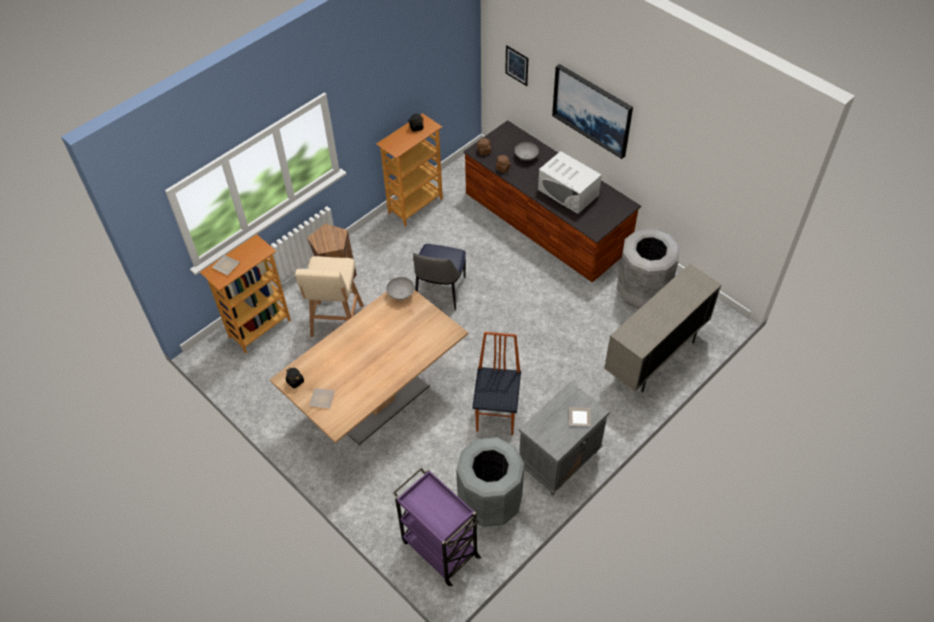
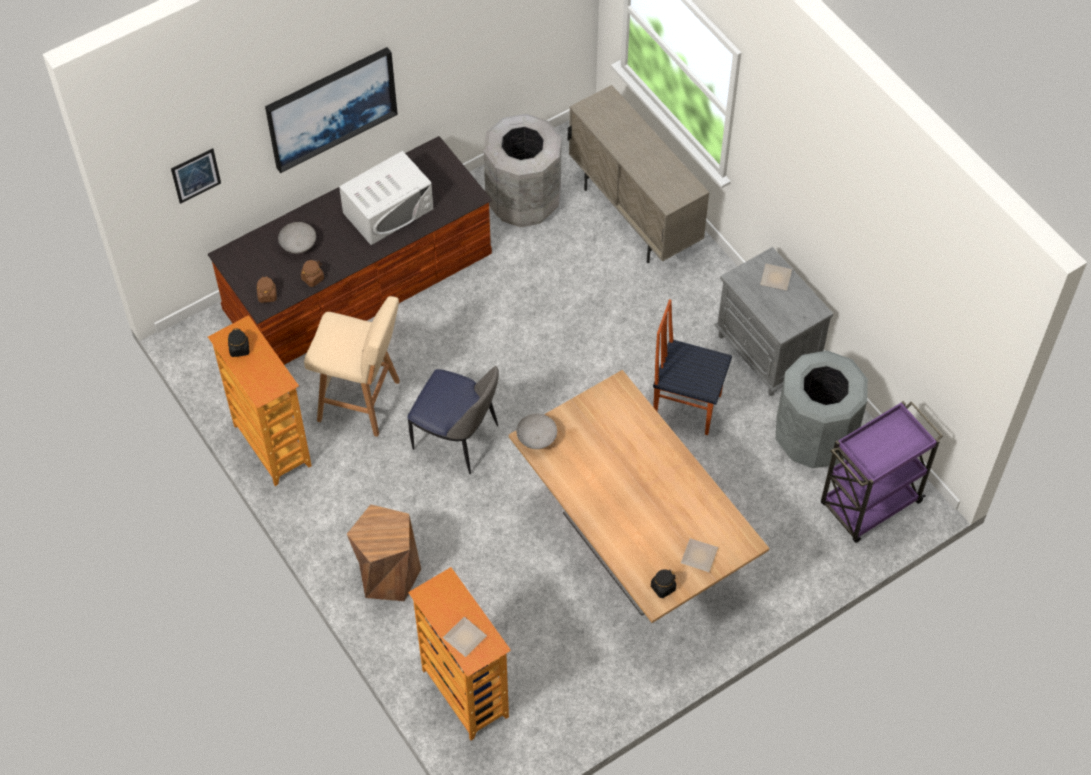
camera: 80 degrees left, 5 degrees up
(336, 322) = (480, 583): beige stool -> beige stool (362, 402)

